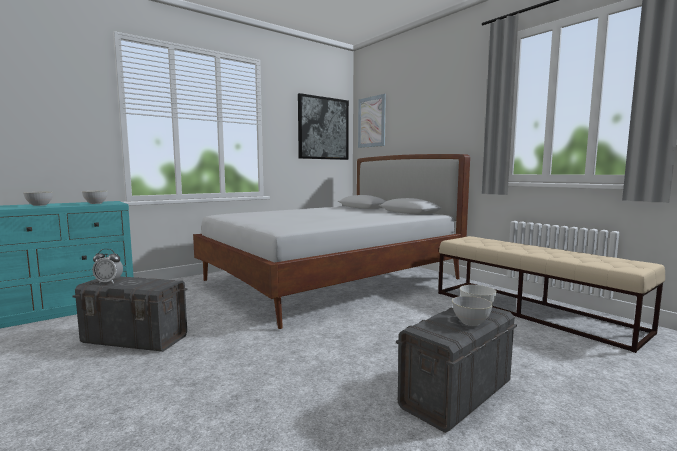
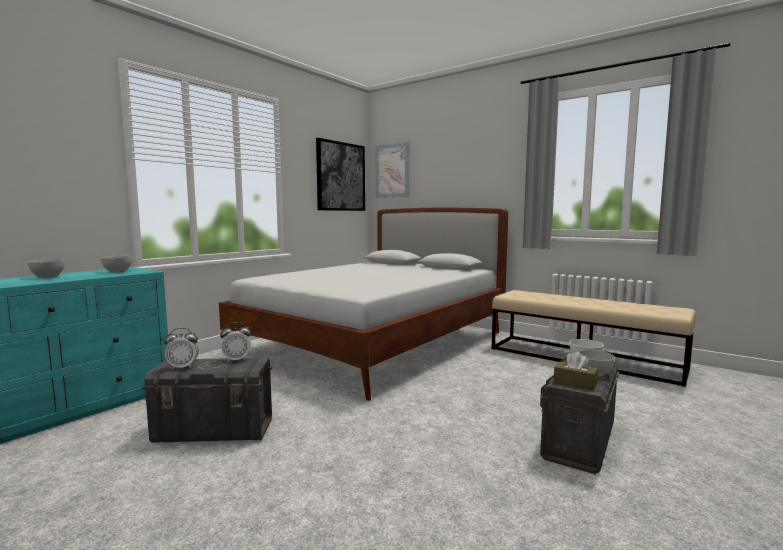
camera: 15 degrees left, 0 degrees up
(155, 280) = (237, 360): none -> alarm clock
(436, 329) = (575, 383): none -> brown tissue box

